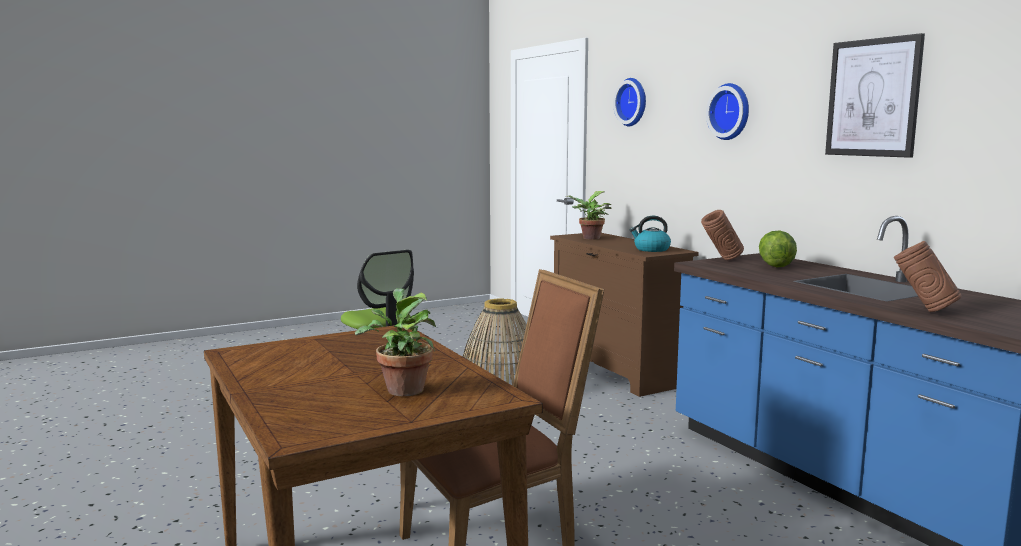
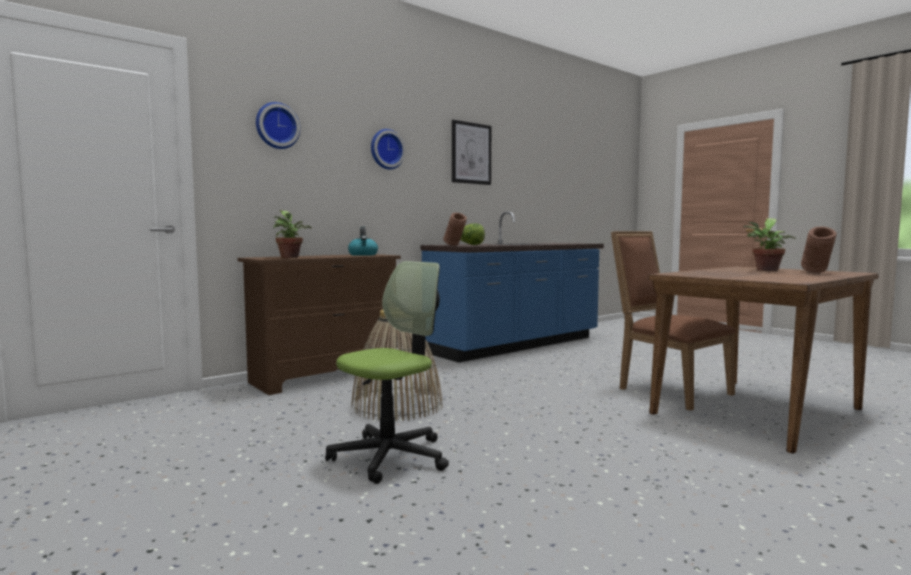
camera: 100 degrees left, 5 degrees down
(923, 310) = (567, 243): brown vase -> brown vase (816, 273)

